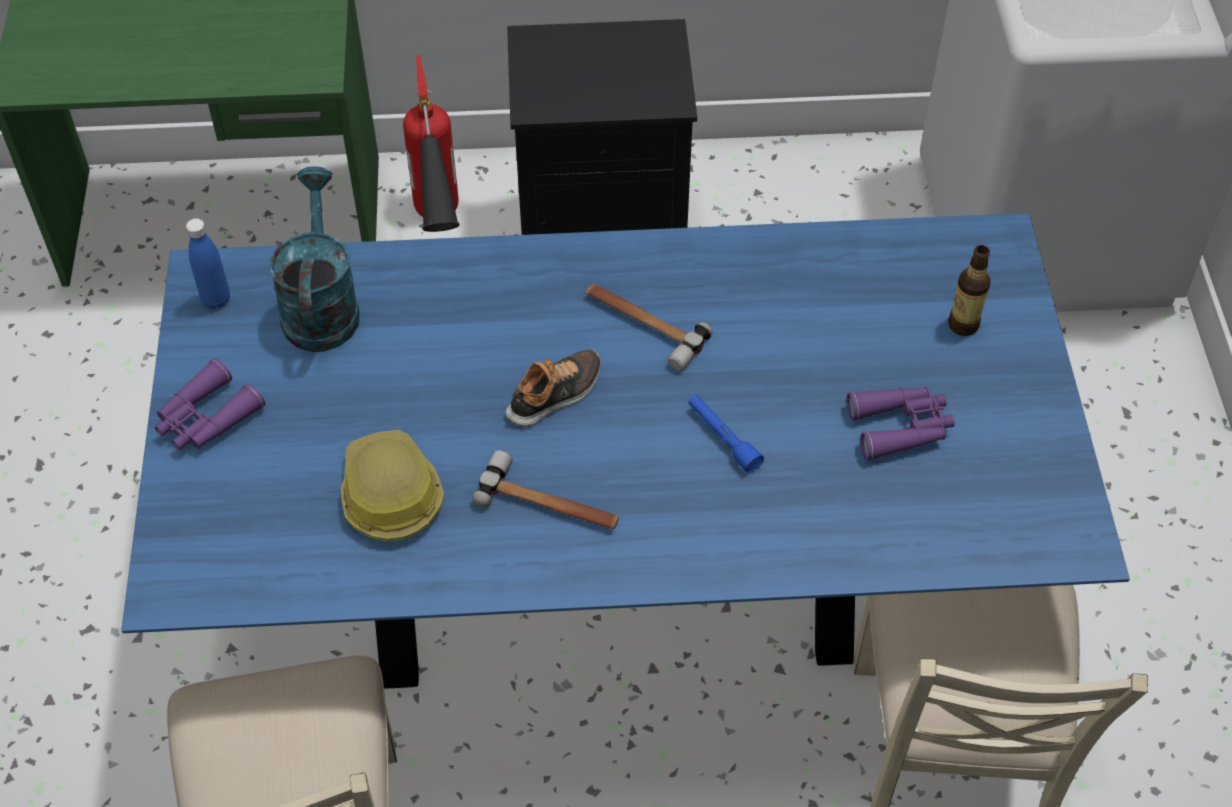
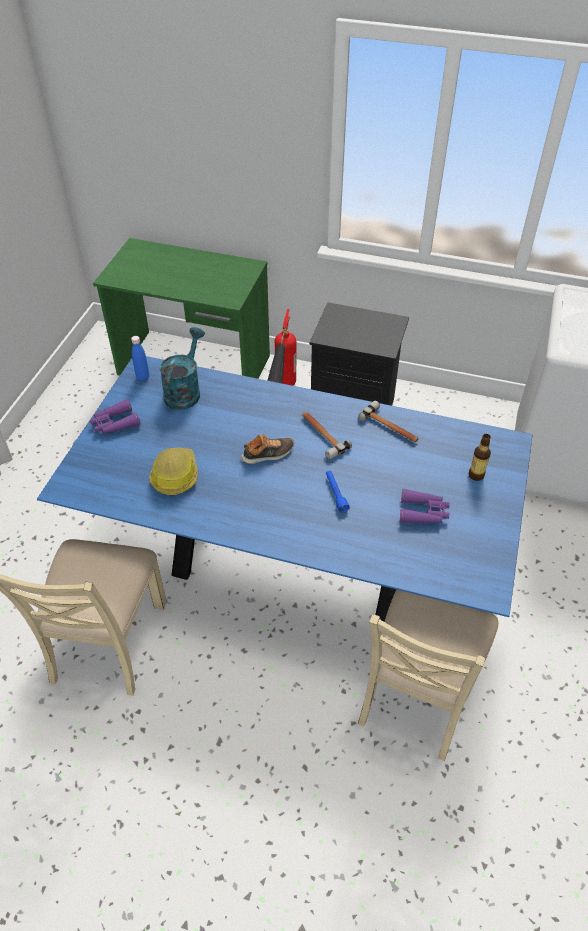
camera: 20 degrees right, 5 degrees down
(549, 503) = (243, 499): hammer -> hammer (390, 427)

